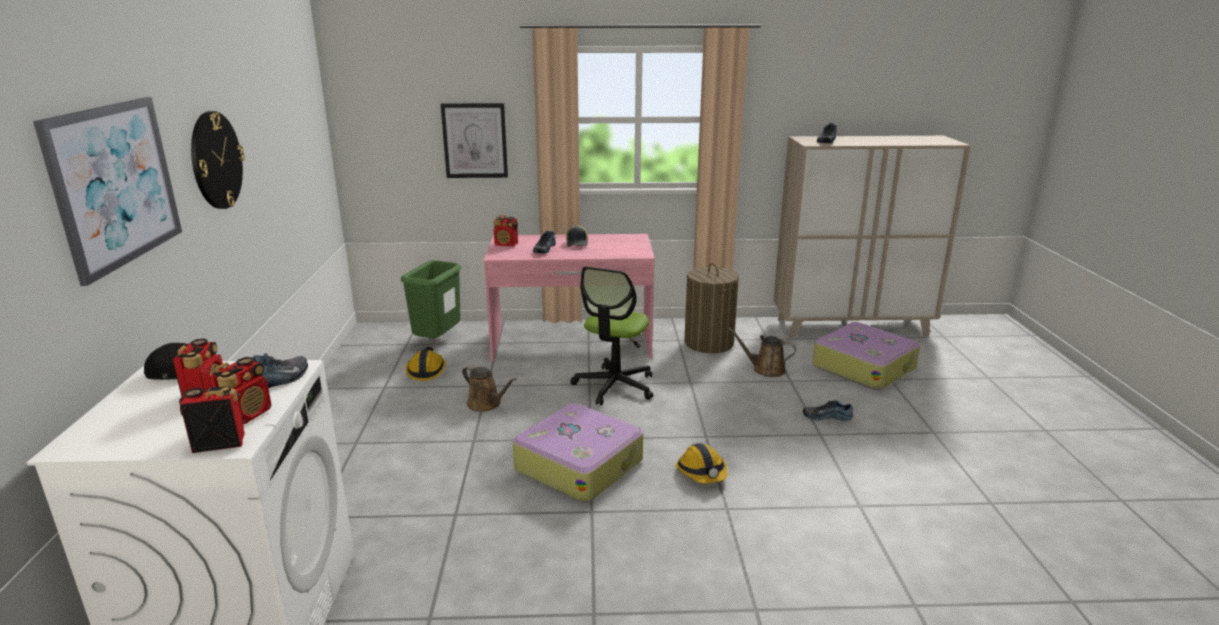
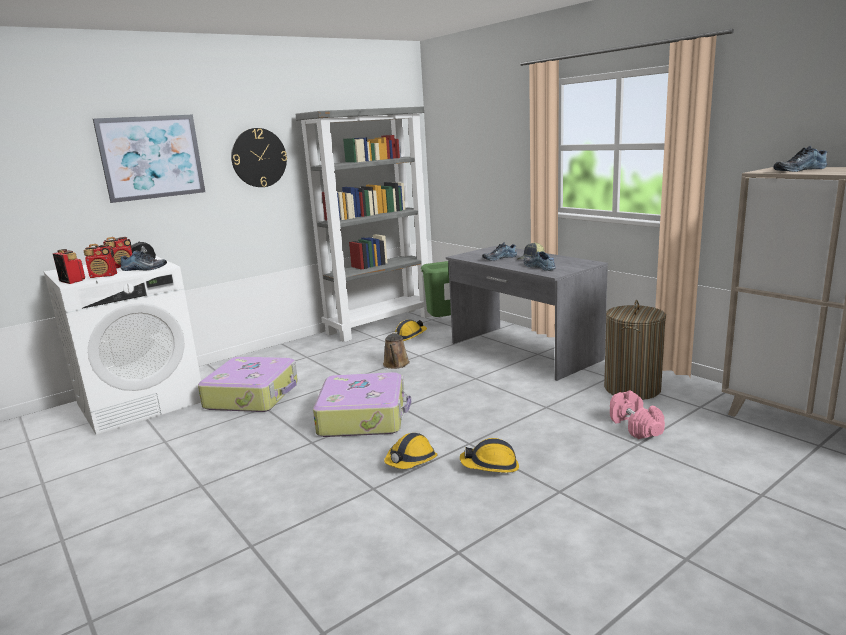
camera: 55 degrees right, 5 degrees down
(355, 370) = (380, 324): none -> grey bookcase
(475, 140) = (500, 165): picture -> none
(506, 244) = (485, 251): radio -> none
(572, 344) = (523, 351): pink desk -> grey desk
(614, 386) = (487, 386): office chair -> none
(754, 443) = (490, 466): none -> hard hat
(765, 369) = (634, 426): brown watering can -> pink dumbbell
(826, 416) = (601, 484): shoe -> shoe (540, 267)
(863, 367) = (755, 470): suitcase -> suitcase (253, 395)

